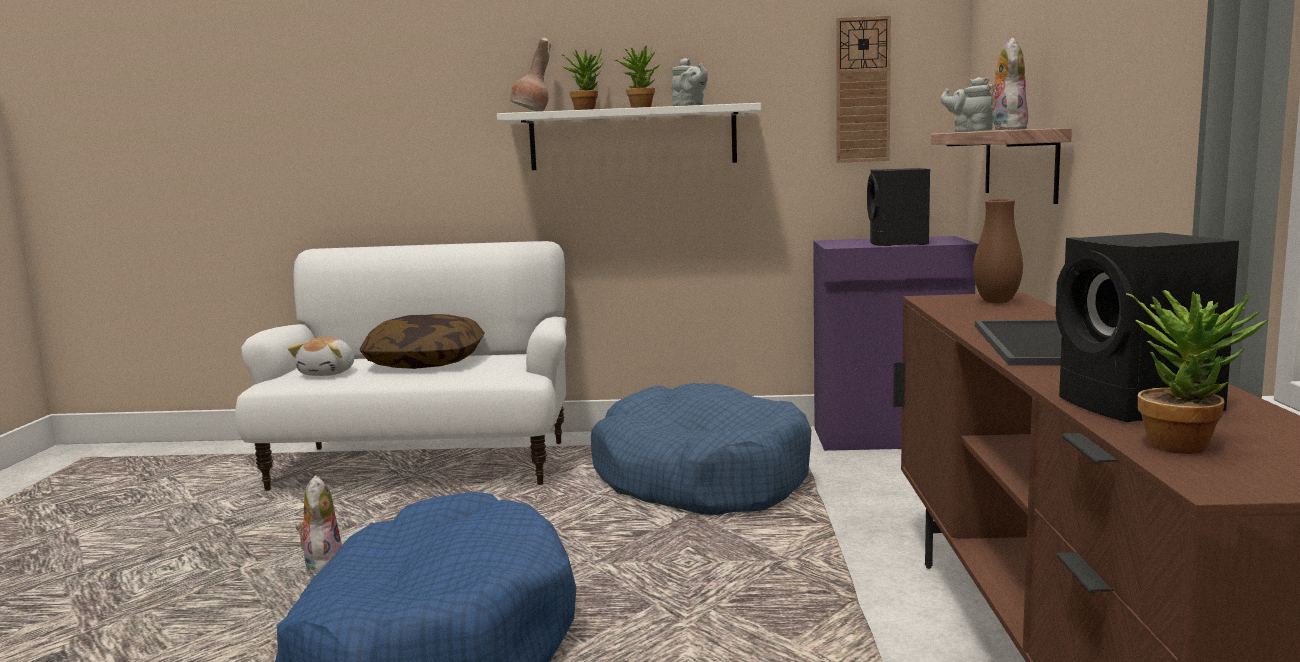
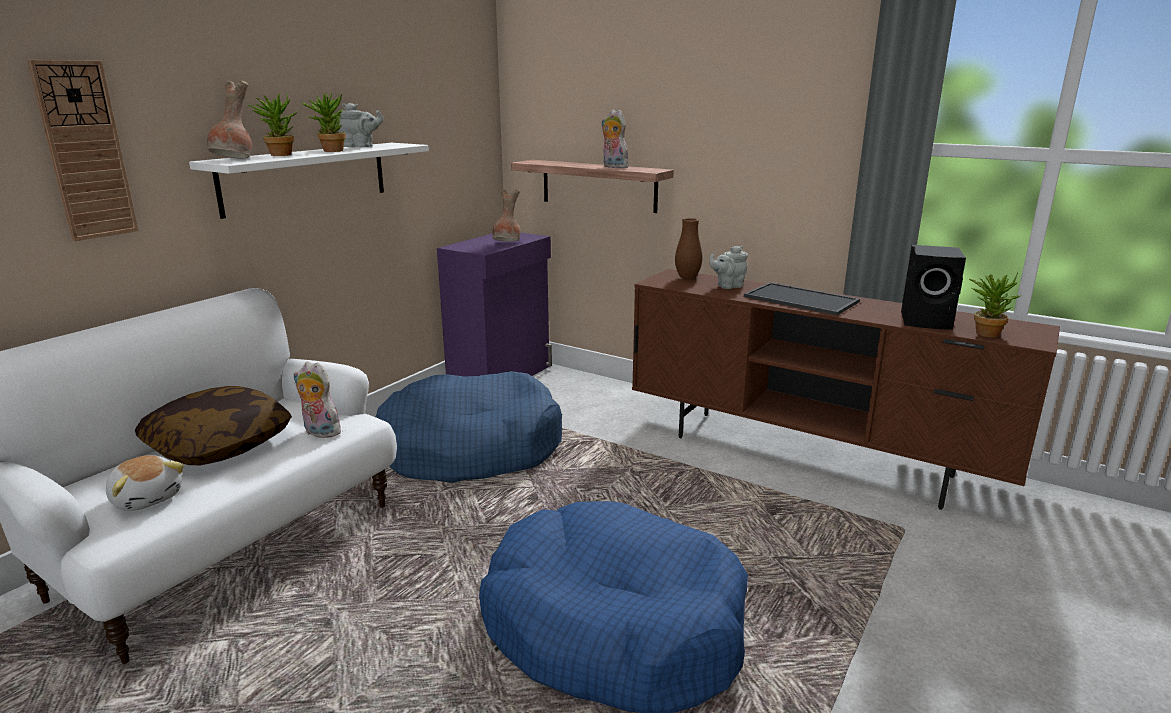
camera: 60 degrees left, 10 degrees up
(322, 565) = (396, 657): plush toy -> plush toy (319, 432)
(862, 90) = (451, 128): wall clock -> wall clock (85, 151)
(898, 243) = (507, 243): black speaker -> brown vase
(970, 131) = (554, 163): grey teapot -> grey teapot (728, 286)

